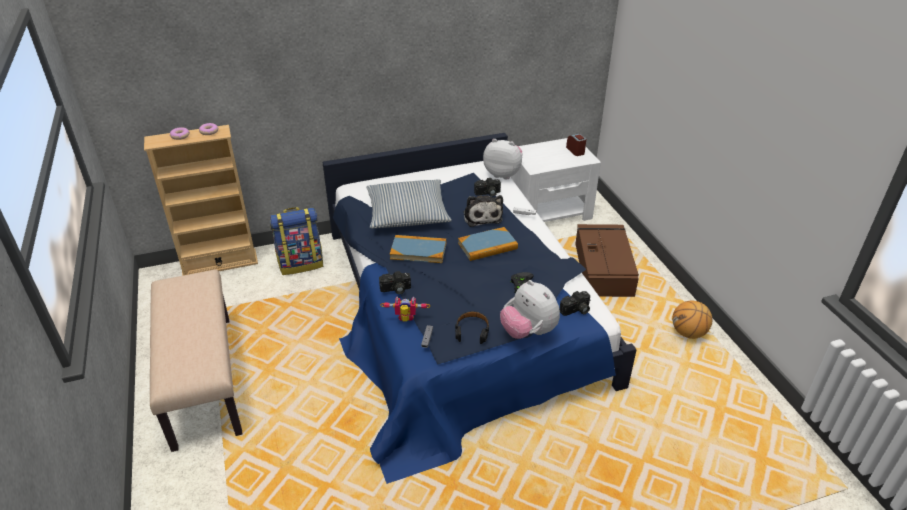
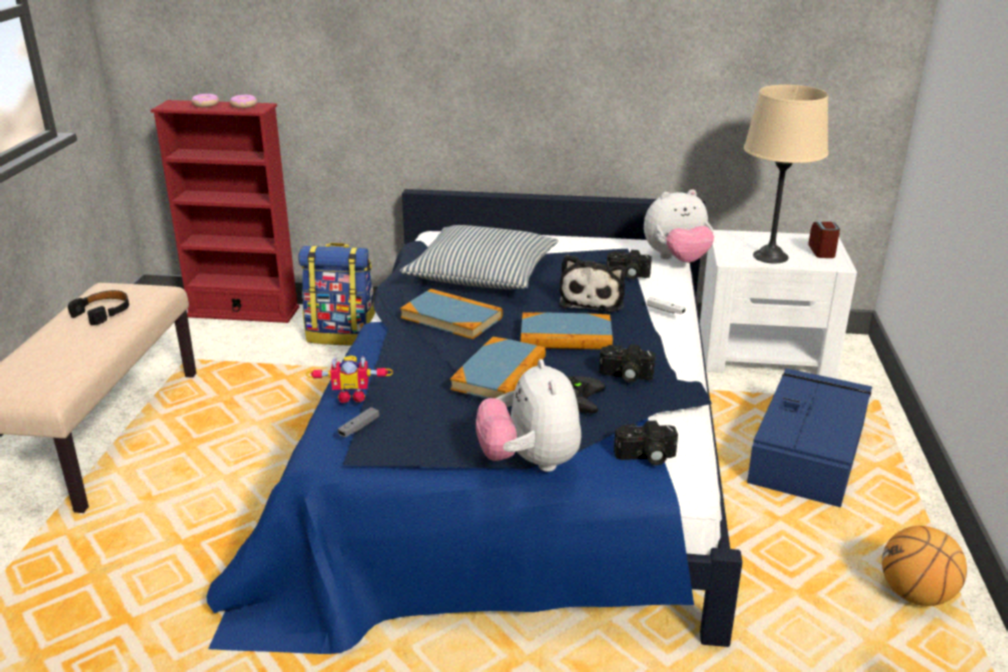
camera: 25 degrees right, 10 degrees down
(220, 263) = (243, 312): beige bookcase -> red bookcase
(395, 290) = (374, 356): camera -> camera (625, 376)
(405, 320) = (352, 396): toy robot -> toy robot turned 150 degrees clockwise
(472, 330) = (438, 435): black headphones -> black headphones (103, 312)
(474, 282) = (499, 373): none -> book
(503, 174) = (676, 260): plush toy -> plush toy turned 120 degrees clockwise
(552, 161) = (770, 256): none -> beige table lamp
(603, 268) = (808, 452): brown storage box -> blue storage box

